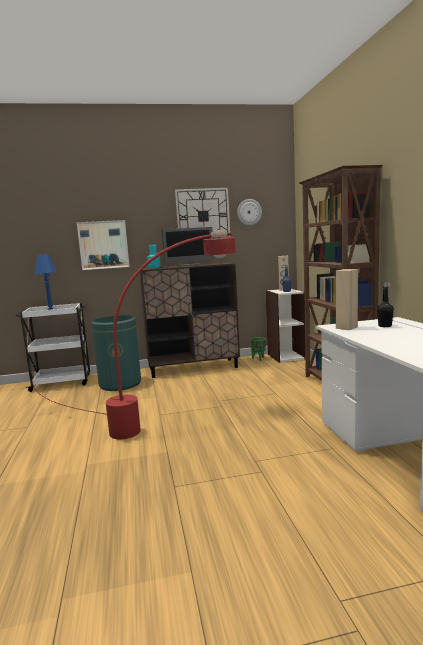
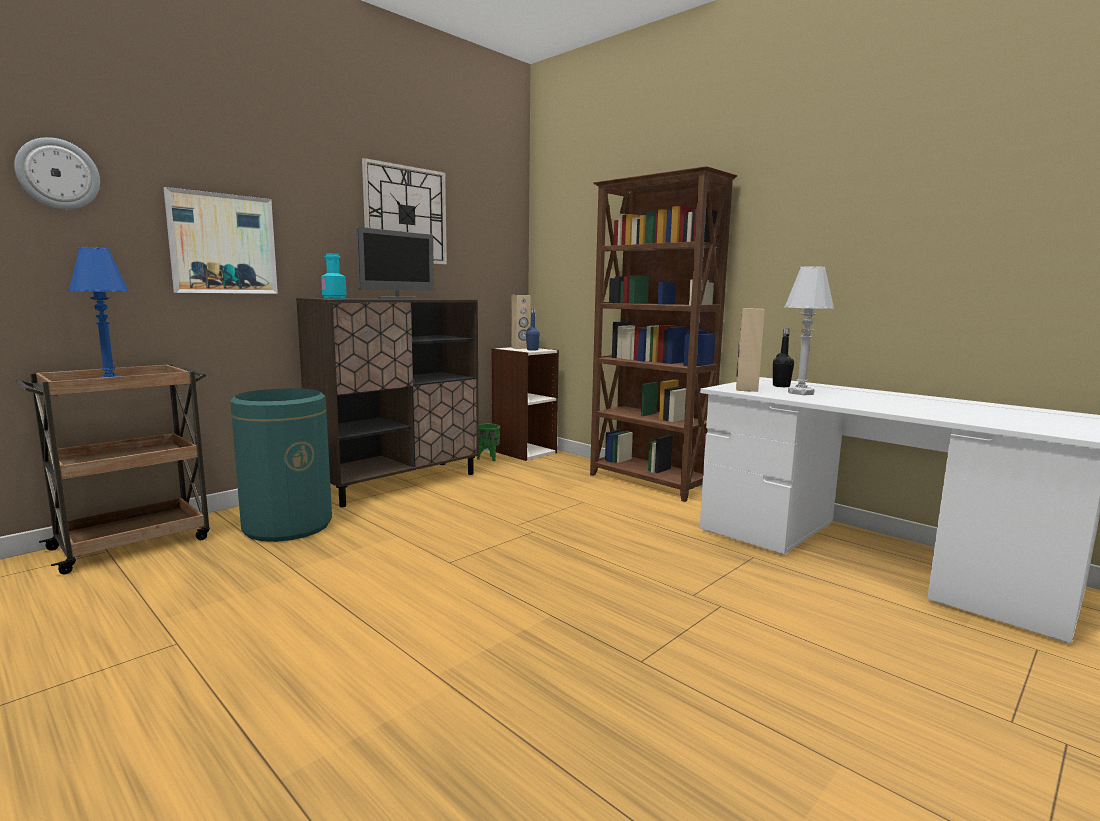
camera: 35 degrees left, 0 degrees up
(62, 382) = (134, 543): white cart -> brown cart
(155, 417) = (449, 569): red floor lamp -> none
(249, 212) = (472, 219): wall clock -> wall clock (58, 174)
(379, 333) = (800, 393): none -> white table lamp

